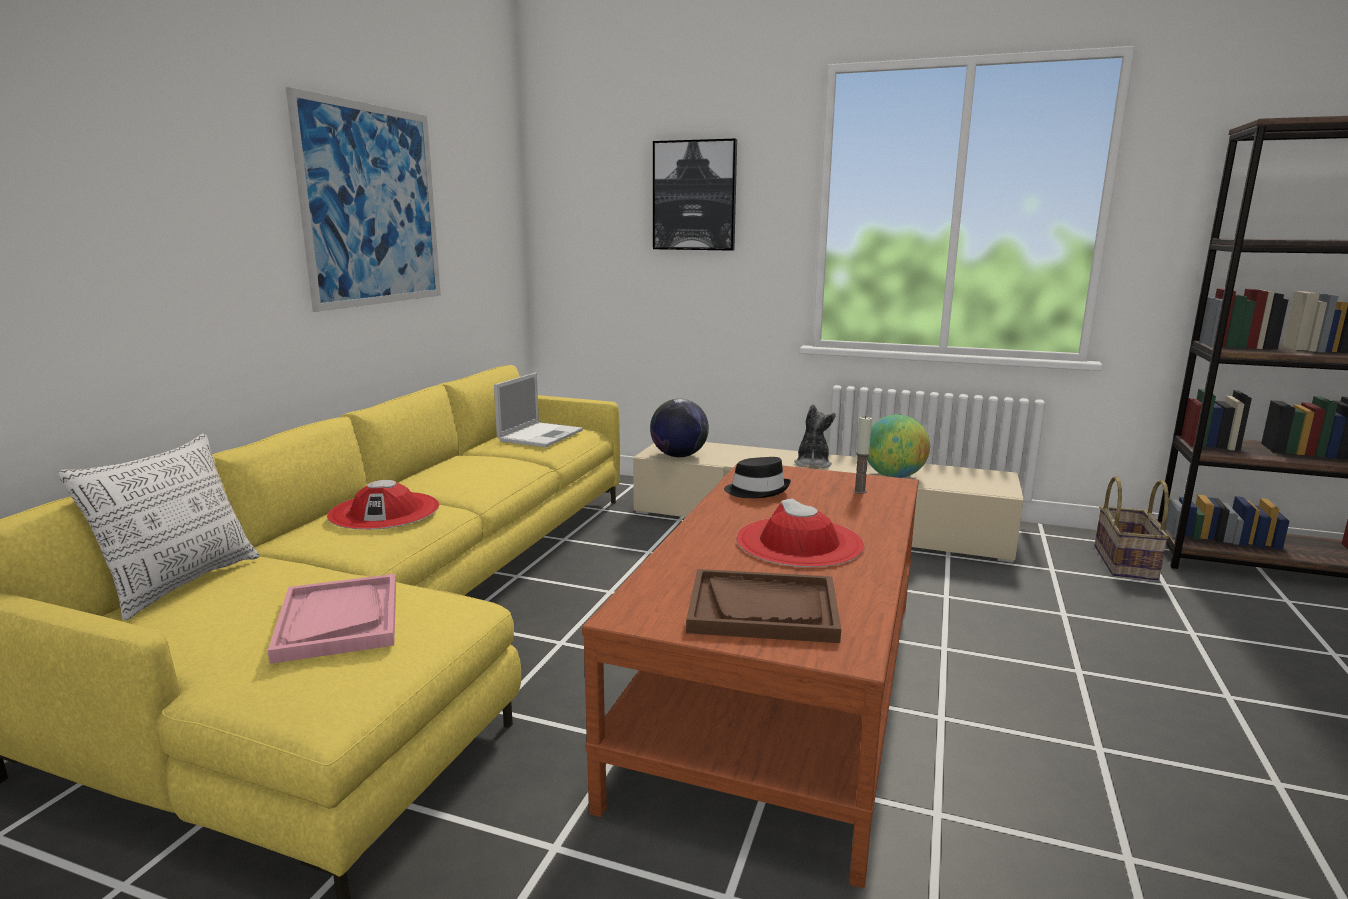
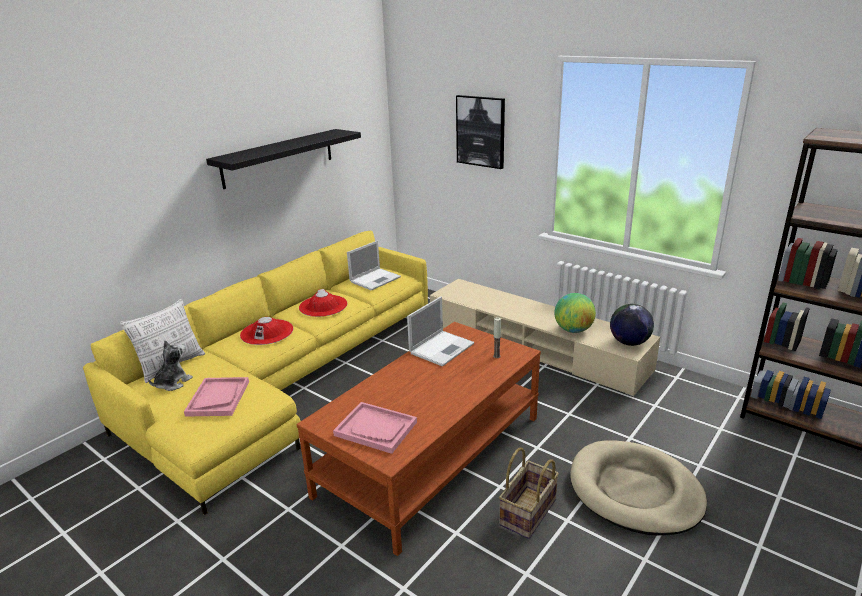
camera: 20 degrees right, 10 degrees up
(372, 206) = (278, 157): picture -> black shelf
(679, 456) = (456, 296): globe -> globe (629, 342)
(757, 490) = (442, 348): black hat -> laptop
(763, 609) = (376, 429): brown tray -> pink tray
(799, 542) = (429, 389): red hat -> red hat (323, 306)
(812, 463) = (531, 313): plush toy -> plush toy (173, 383)
(1126, 563) = (711, 408): basket -> basket (528, 513)
(1149, 683) = (635, 491): none -> beige dog bed

